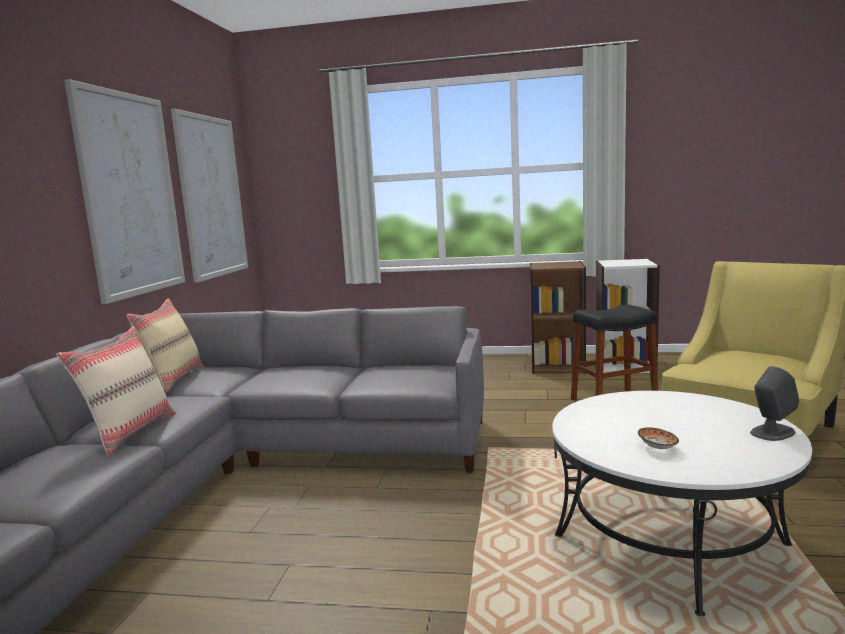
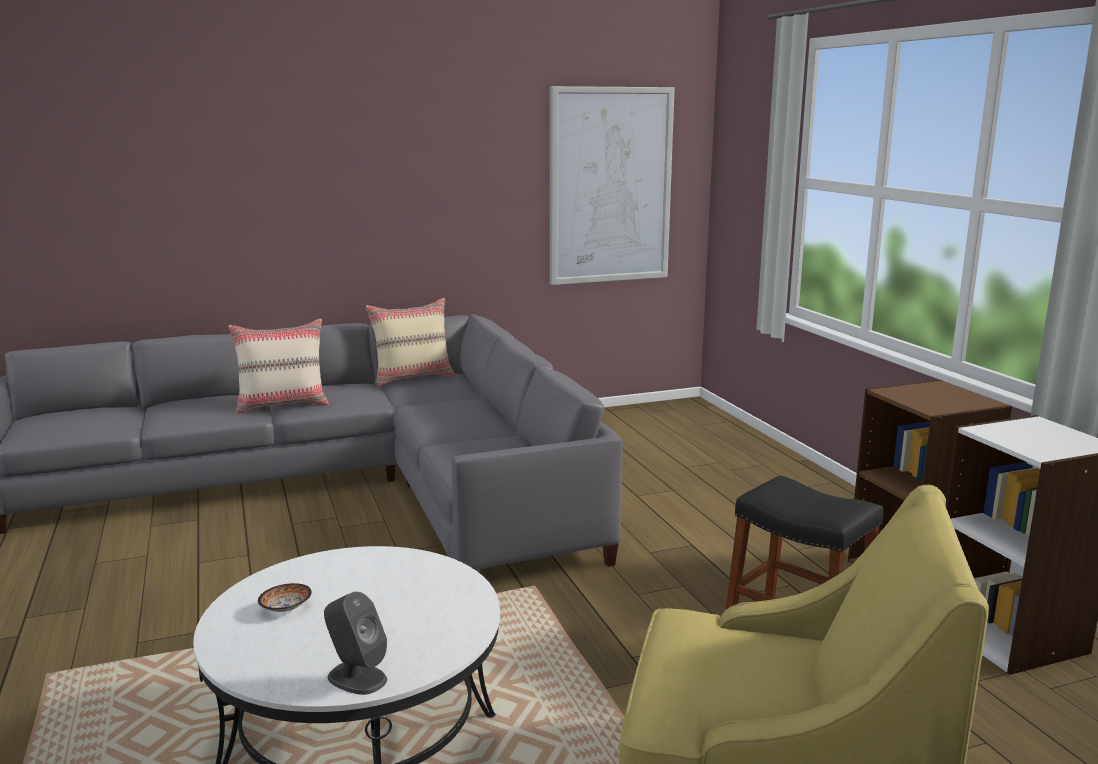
camera: 60 degrees right, 5 degrees up
(130, 195) = (458, 186): picture -> none

